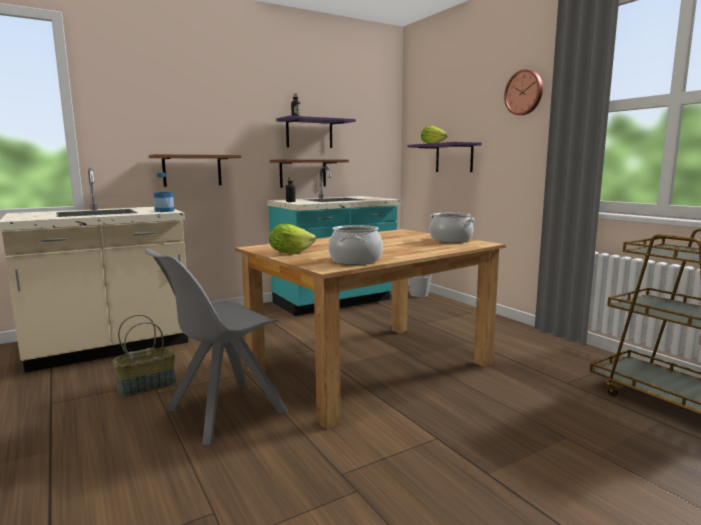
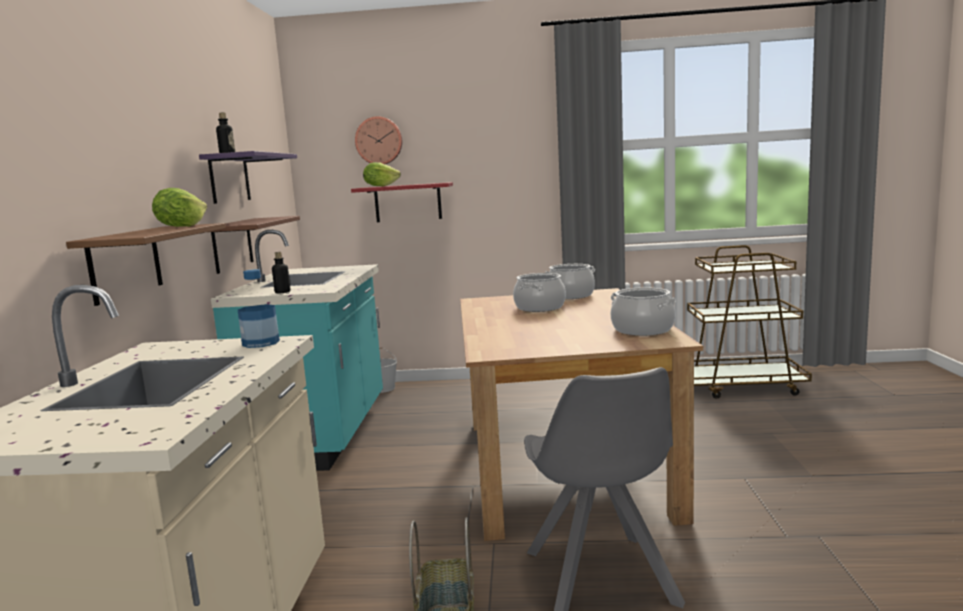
camera: 55 degrees left, 0 degrees up
(290, 252) = (555, 344): lettuce -> lettuce (181, 227)
(396, 240) = (540, 307): none -> cooking pot
(454, 158) = (408, 202): purple shelf -> red shelf
(524, 92) = (509, 127): wall clock -> wall clock (379, 141)

